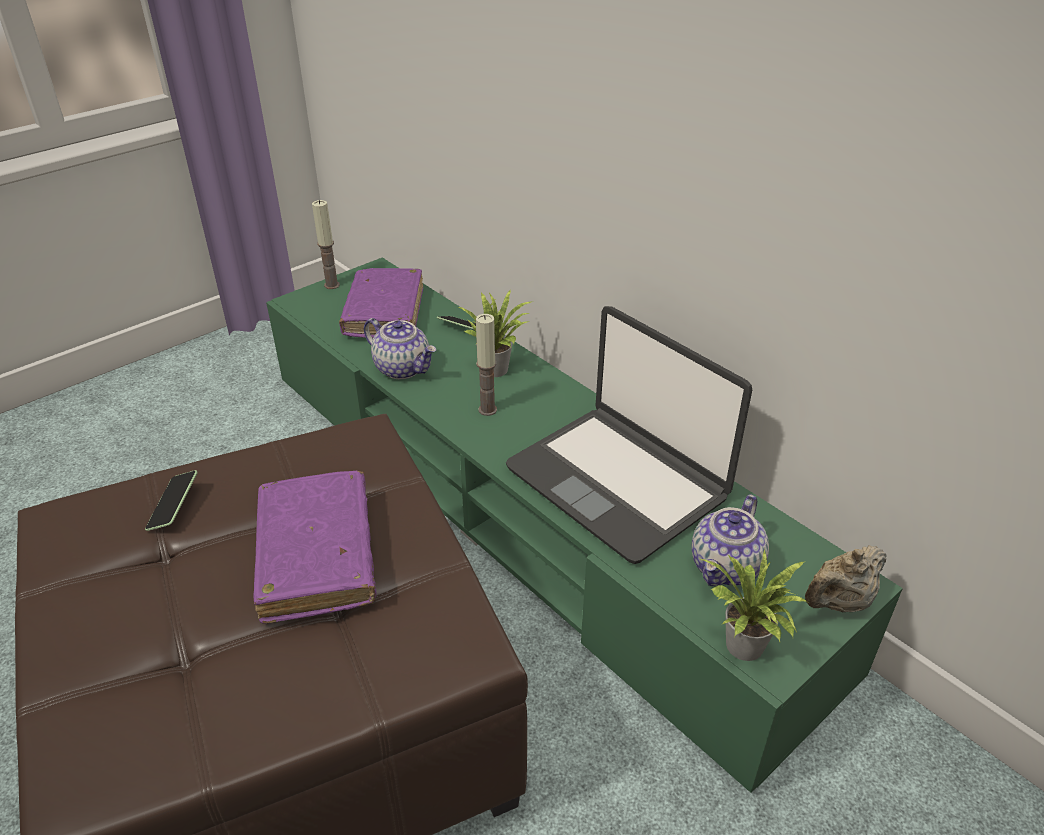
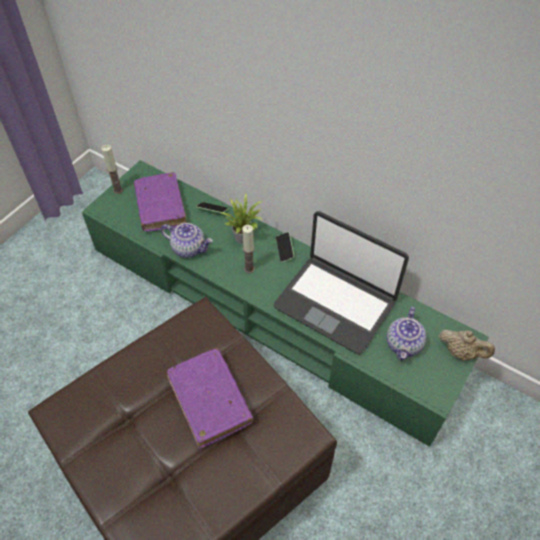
camera: 15 degrees left, 15 degrees up
(174, 507) = (118, 389): phone -> phone (284, 250)
(744, 650) = (424, 390): potted plant -> none
(839, 602) = (461, 352): beige teapot -> beige teapot turned 105 degrees counterclockwise

